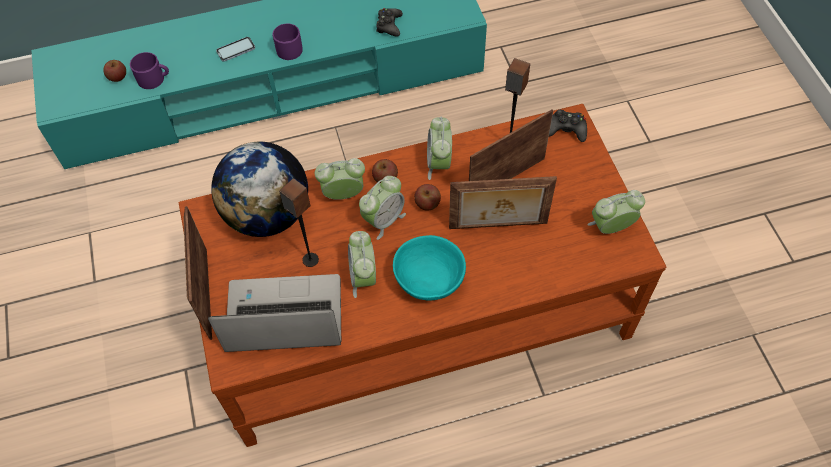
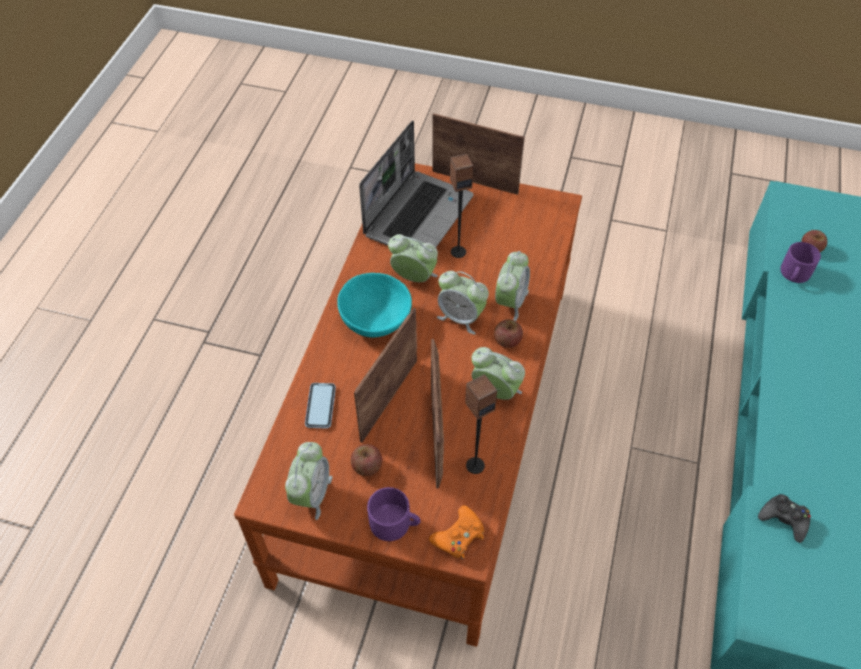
camera: 120 degrees right, 5 degrees down
(236, 50) = (808, 353): phone -> phone (320, 406)
(268, 215) = (525, 243): globe -> none
(288, 47) = (790, 401): purple mug -> purple mug (395, 523)
(383, 220) = (461, 317): alarm clock -> alarm clock turned 45 degrees counterclockwise
(427, 203) = (455, 358): apple -> apple (367, 466)
(566, 129) = (459, 536): black game controller -> orange game controller

